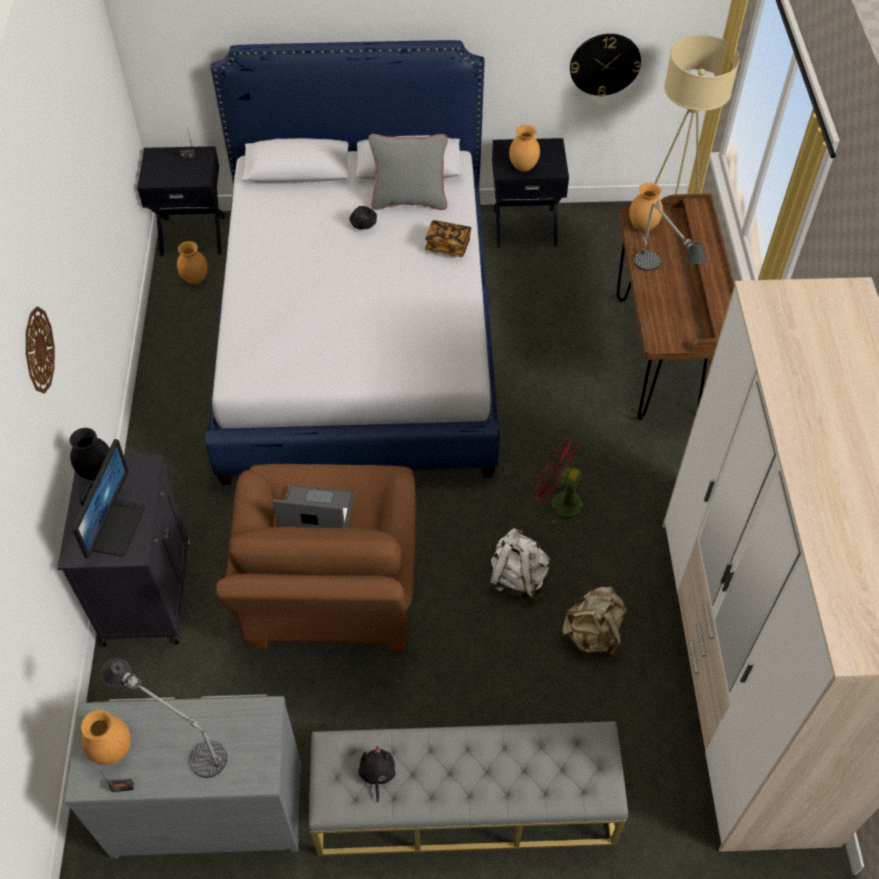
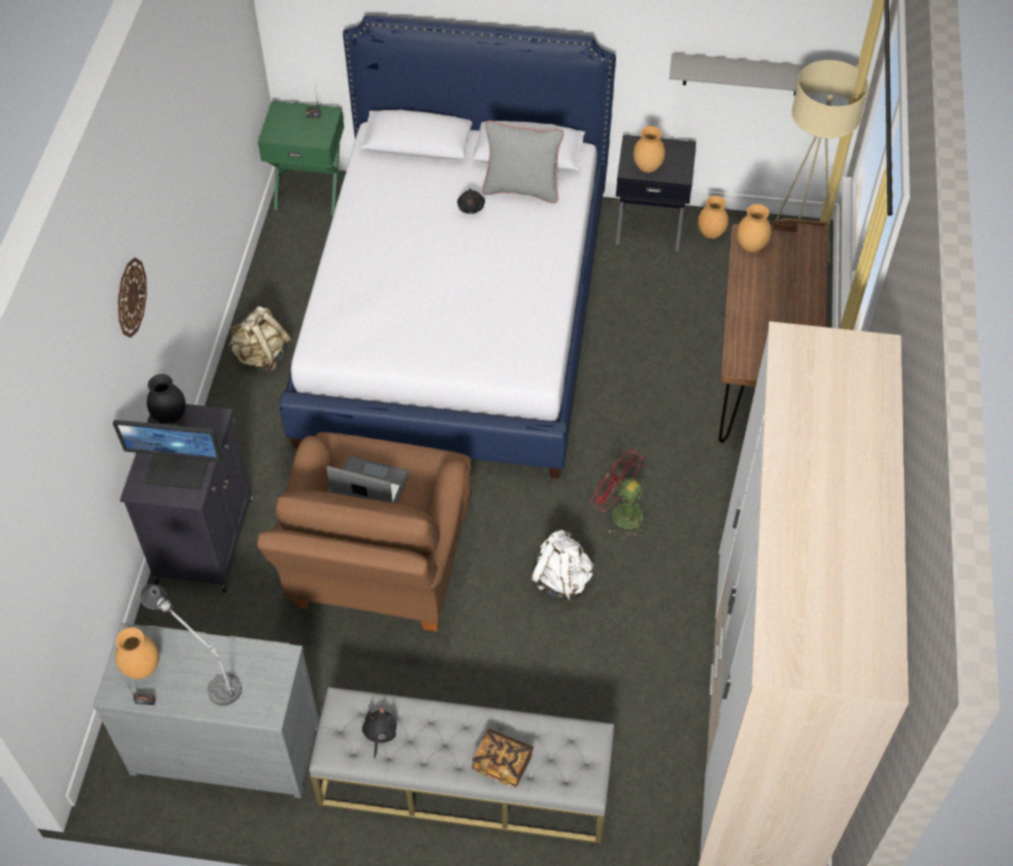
camera: 10 degrees right, 0 degrees up
(115, 527) = (177, 470): monitor -> monitor turned 75 degrees clockwise
(193, 234) = (310, 191): black nightstand -> green nightstand
(195, 279) = (304, 238): brown vase -> brown vase (711, 233)
(448, 246) = (550, 241): book -> book (502, 762)
(593, 634) = (624, 646): beige backpack -> beige backpack (262, 357)
(605, 64) = (742, 74): wall clock -> grey shelf
(662, 280) = (756, 304): table lamp -> none

